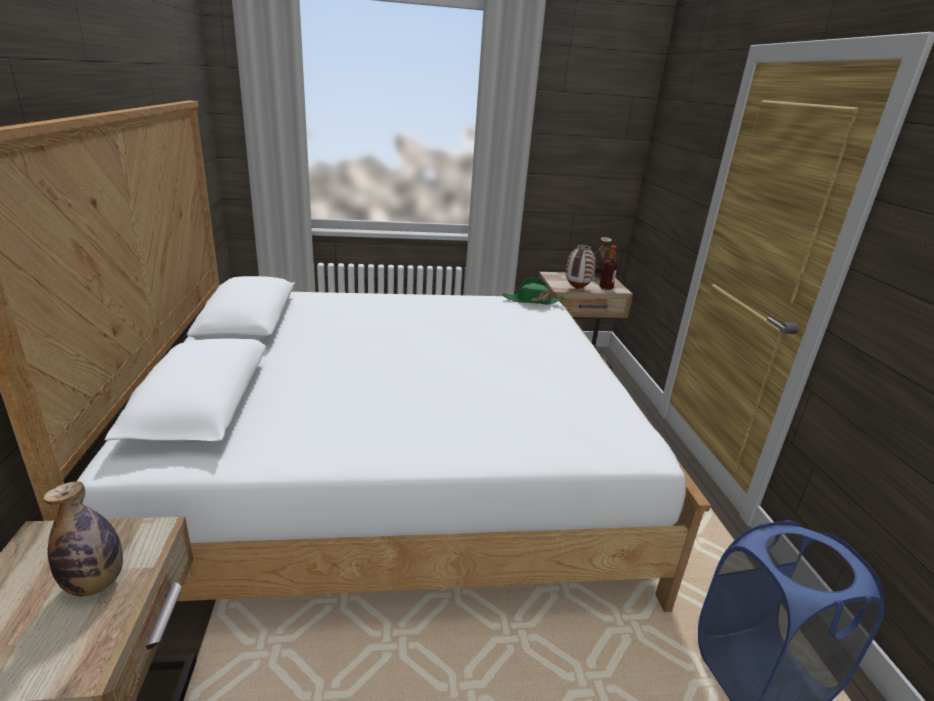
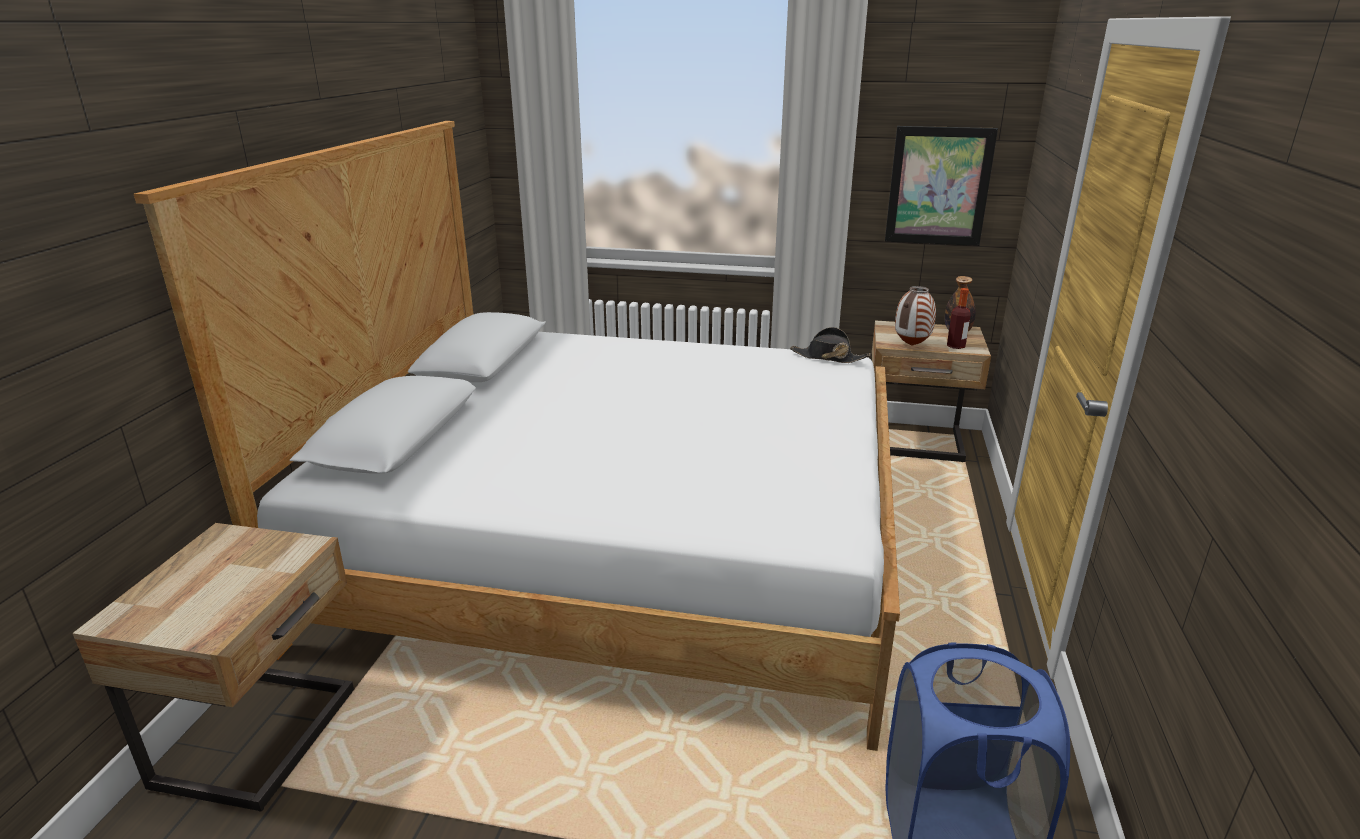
camera: 20 degrees right, 0 degrees up
(95, 583) = (245, 577): bottle -> none
(532, 301) = (828, 357): green hat -> black hat
(585, 171) = (938, 186): none -> picture

